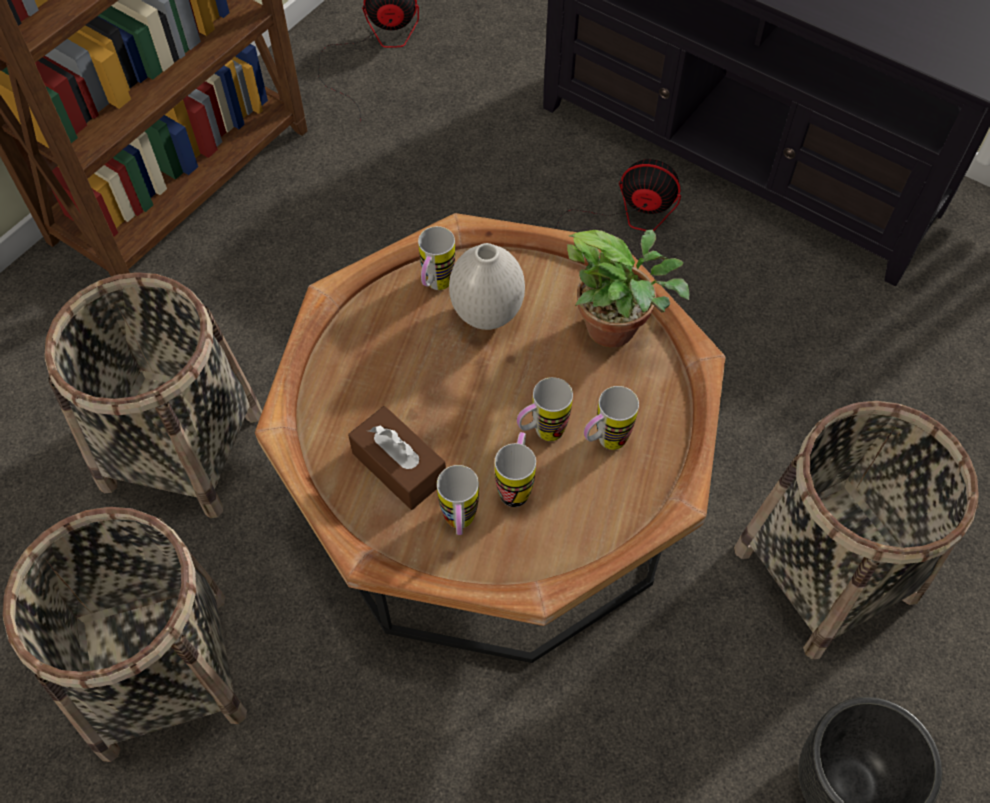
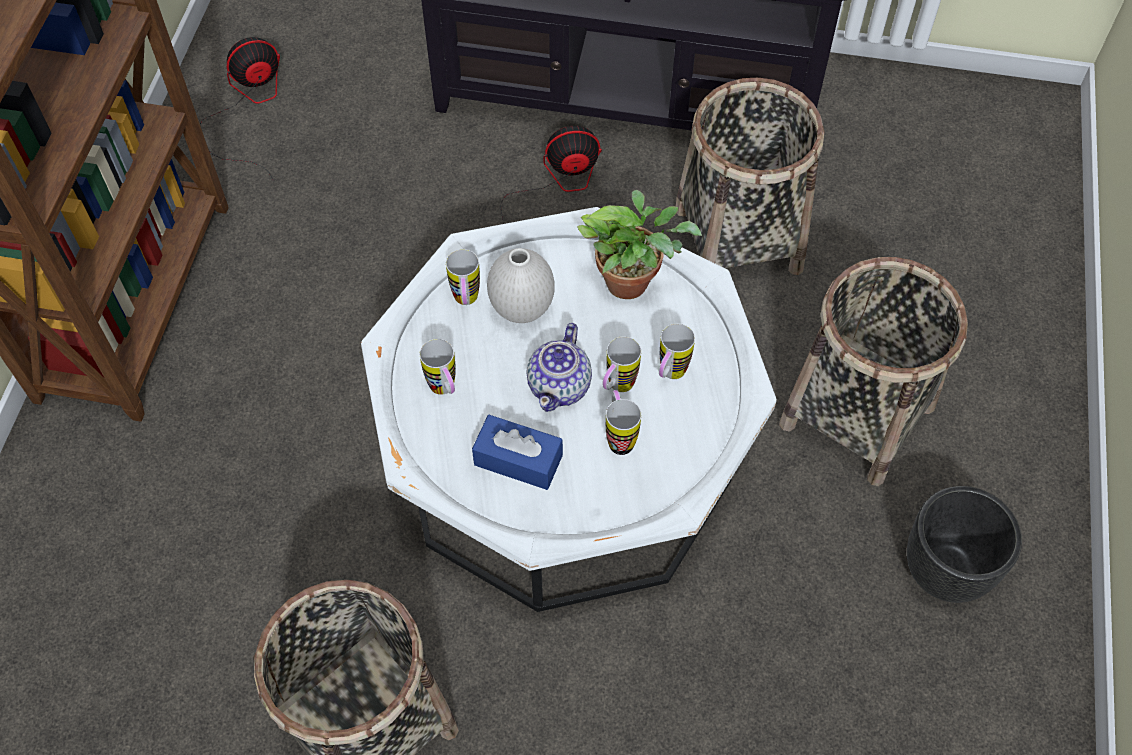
camera: 25 degrees left, 0 degrees up
(183, 449) = (275, 535): basket -> basket (737, 239)
(399, 466) = (518, 460): brown tissue box -> blue tissue box
(459, 525) = (591, 485): mug -> mug (445, 391)
(484, 407) = (560, 385): none -> teapot
(495, 489) = (566, 457): brown coffee table -> white coffee table

